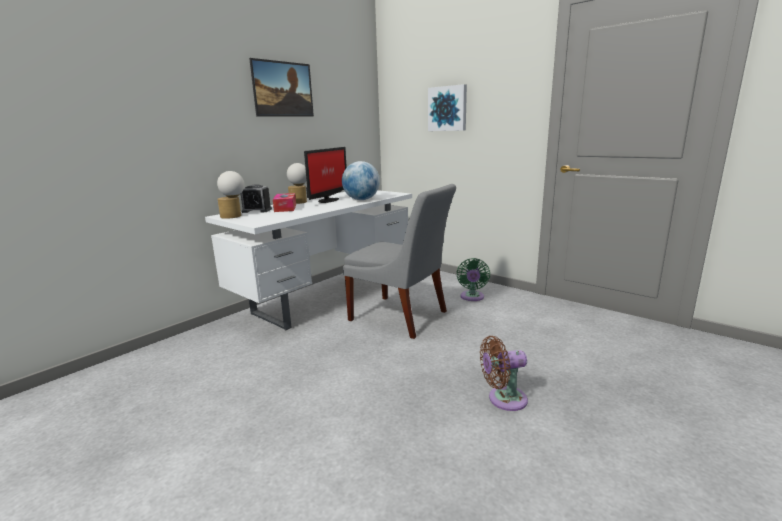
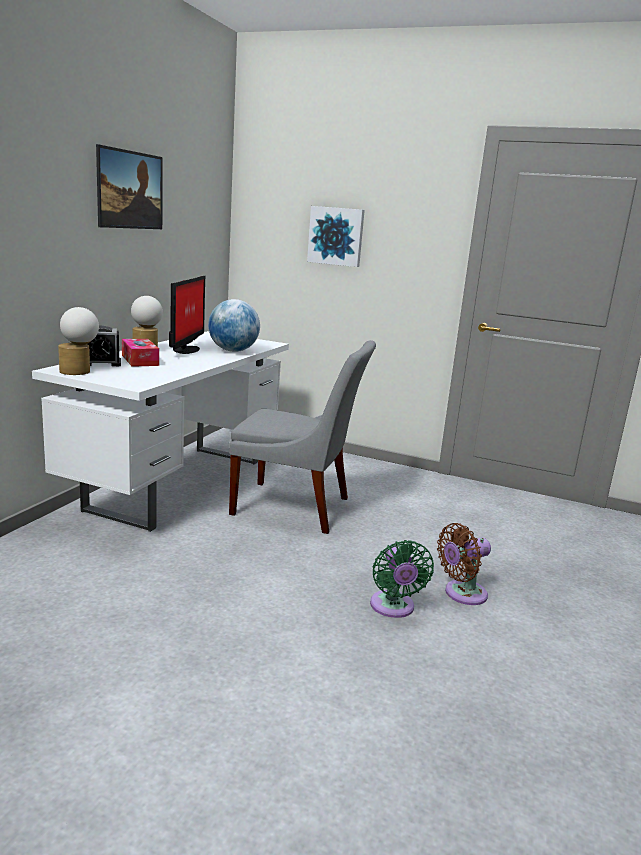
camera: 20 degrees left, 0 degrees up
(472, 297) = (369, 480): green fan -> green fan (393, 608)

